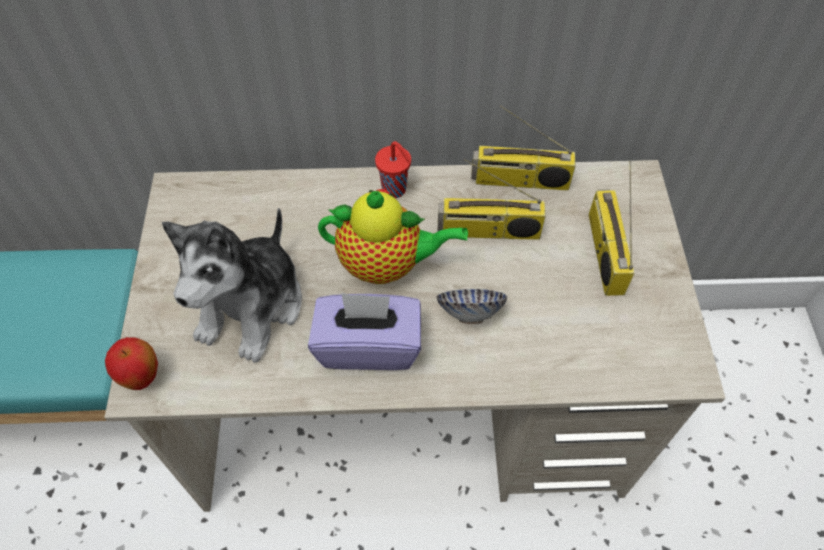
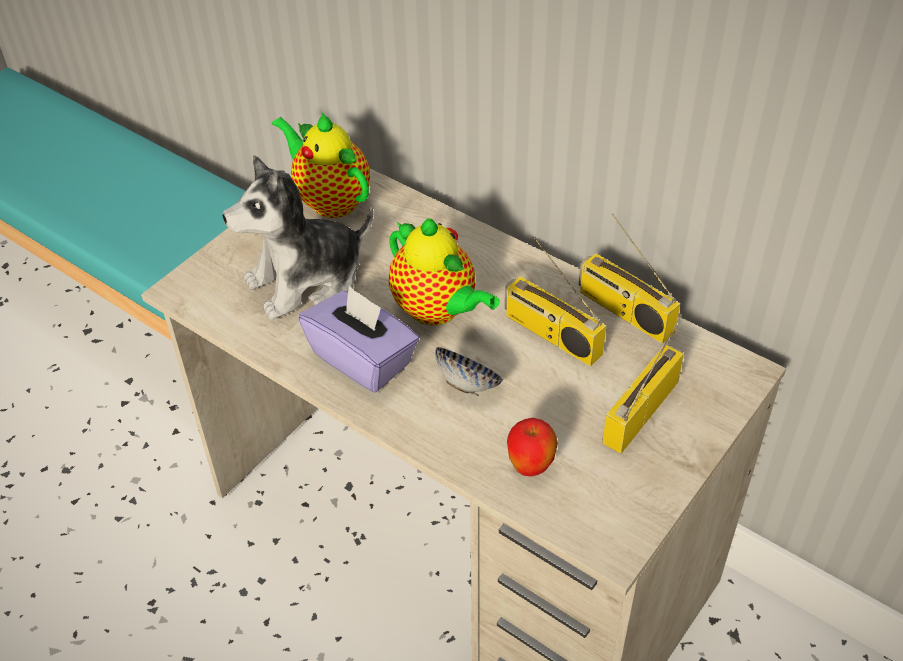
camera: 40 degrees right, 10 degrees down
(142, 377) = (187, 283): apple -> apple (530, 467)
(200, 219) = (330, 200): none -> teapot
(395, 190) = (504, 260): red cup -> none

